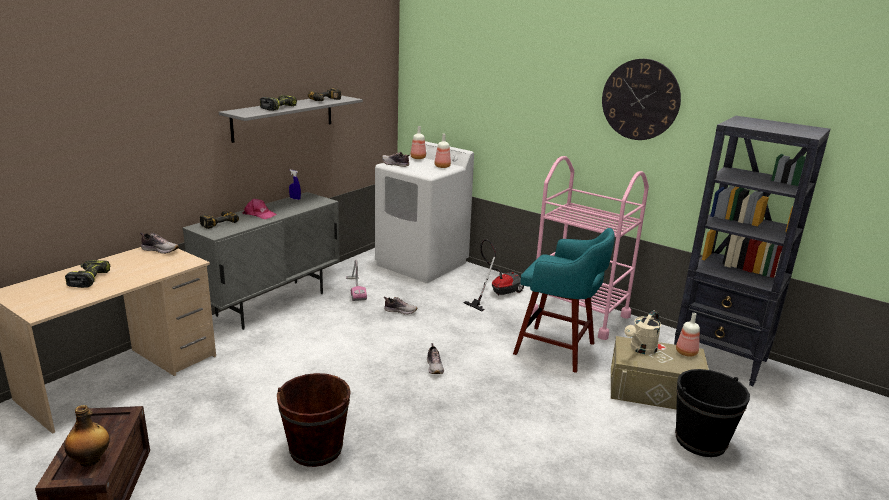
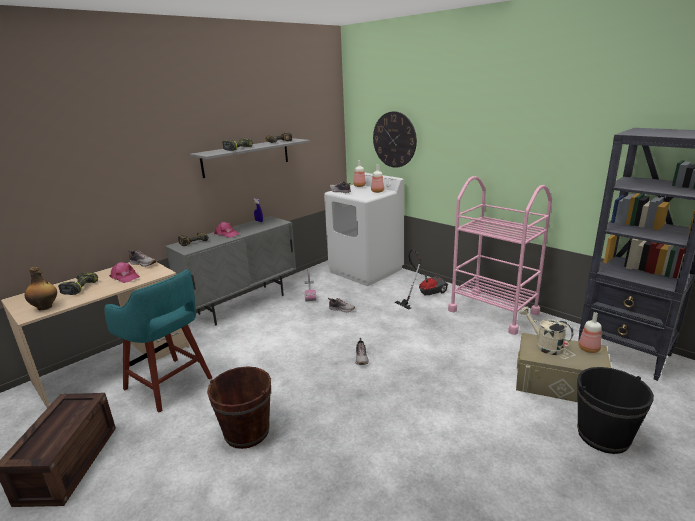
camera: 10 degrees right, 0 degrees up
(91, 460) = (47, 441): bottle -> bottle (45, 307)
(144, 266) = (125, 277): none -> pink cap
(557, 349) = (470, 343): turquoise stool -> turquoise stool (169, 384)
(640, 99) = (542, 122): wall clock -> wall clock (394, 139)
(641, 349) = (544, 345): beige watering can -> beige watering can turned 90 degrees clockwise

